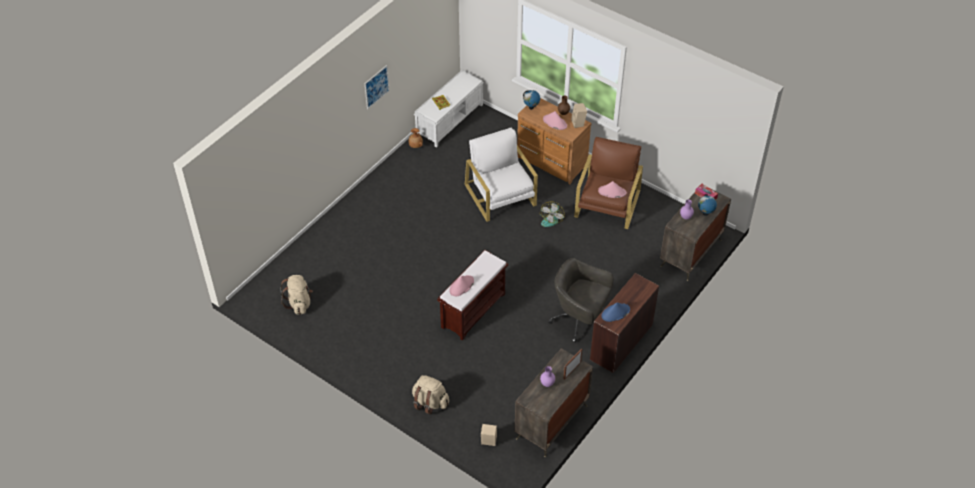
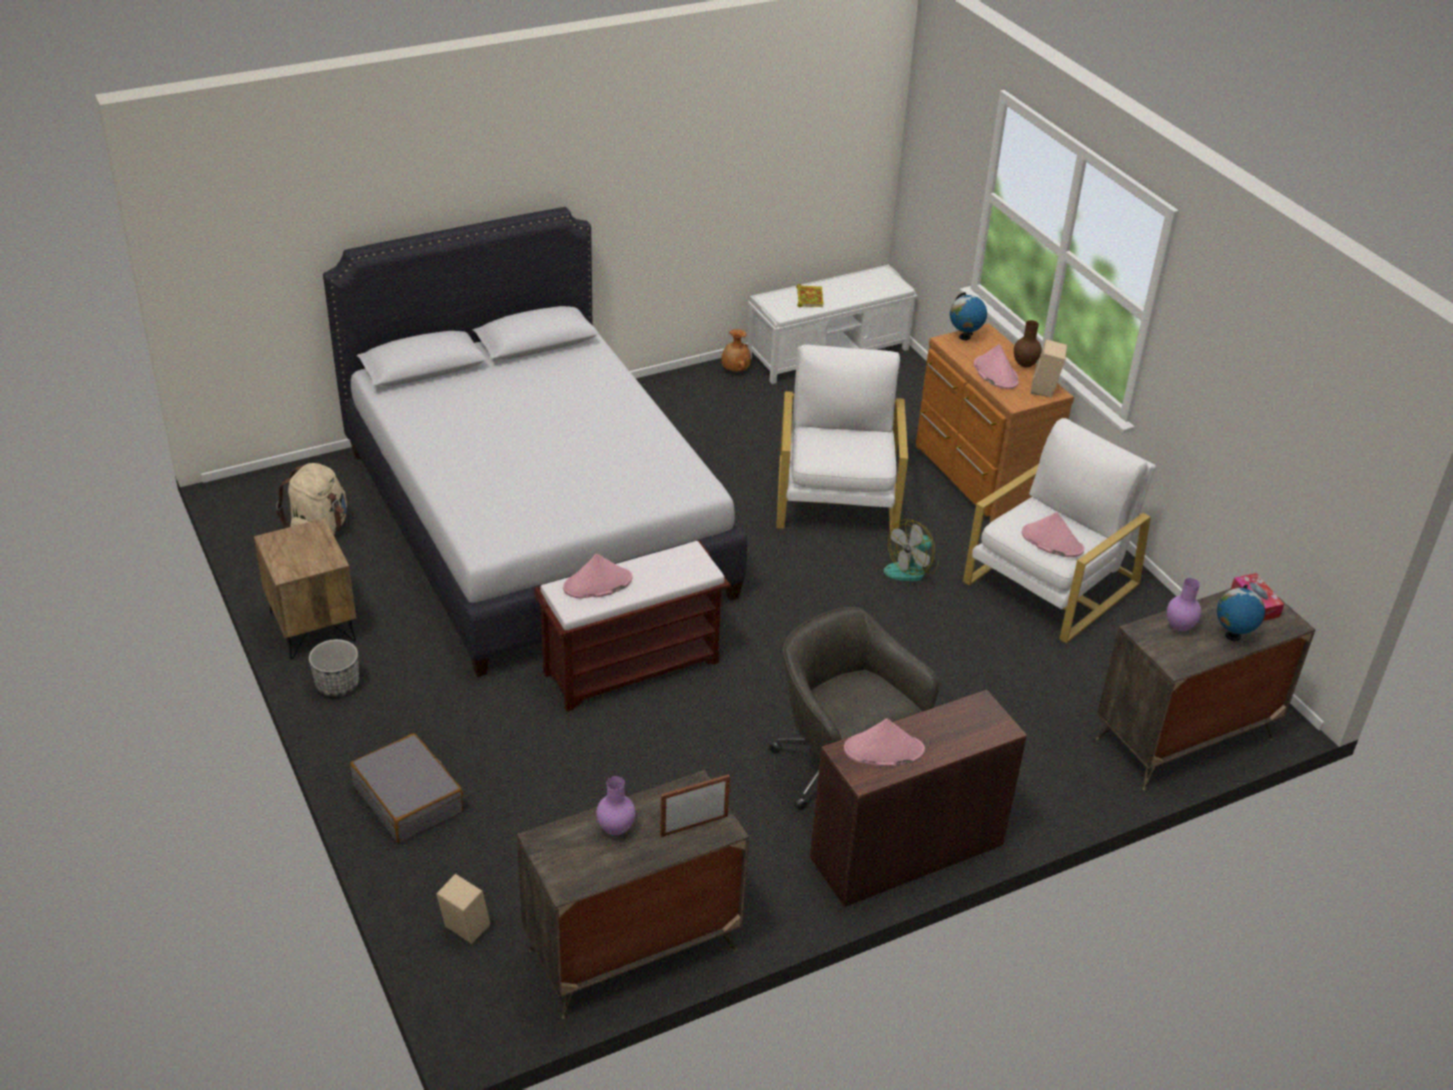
camera: 25 degrees right, 10 degrees down
(333, 348) = (311, 626): none -> brown nightstand
(364, 368) = (337, 684): none -> planter
(376, 87) = (660, 189): picture -> none
(387, 260) = (535, 522): none -> white bed
(430, 402) = (409, 799): beige backpack -> grey suitcase
(607, 204) = (1050, 583): brown armchair -> white armchair
(615, 313) = (883, 750): blue hat -> pink hat

